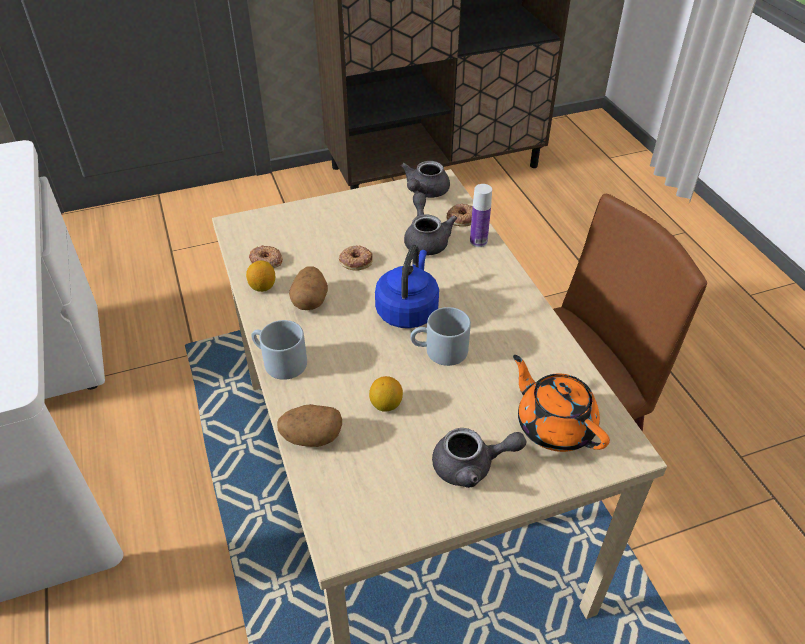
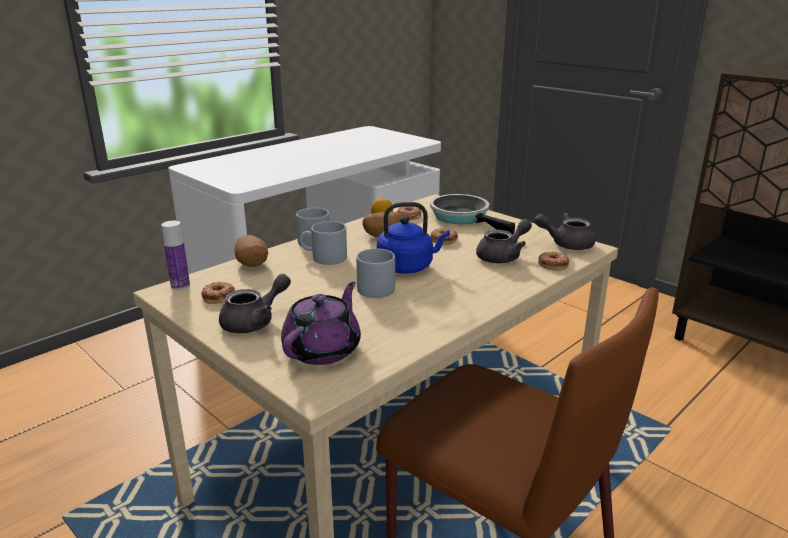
camera: 65 degrees right, 20 degrees down
(306, 225) = (463, 217): none -> frying pan
(338, 368) = (323, 258): none -> grey mug
(386, 405) = (298, 280): lemon -> none
(388, 487) = (219, 296): none -> donut
(471, 466) = (255, 322): grey teapot -> grey teapot turned 105 degrees counterclockwise
(478, 241) = (530, 276): bottle -> bottle (180, 286)
(554, 425) = (323, 349): orange teapot -> purple teapot

